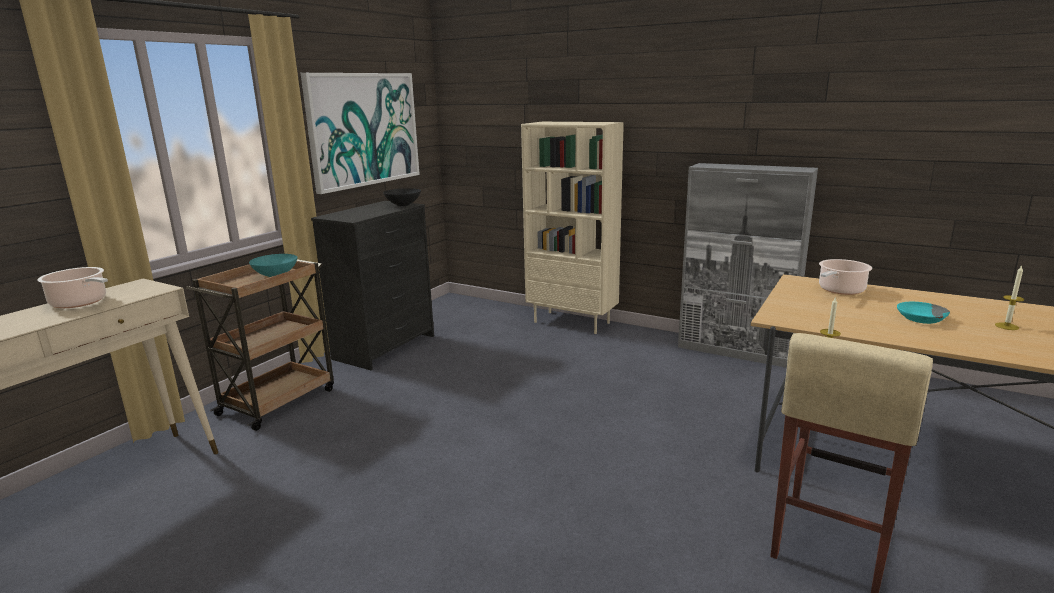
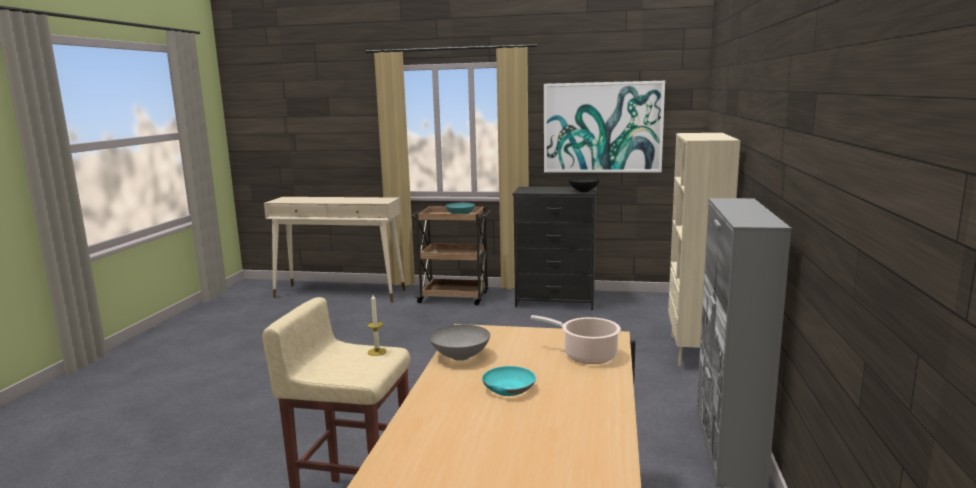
camera: 70 degrees right, 5 degrees down
(81, 303) = (357, 199): cooking pot -> none
(850, 327) = (461, 357): none -> grey bowl
(1006, 326) = (512, 433): candle -> none

